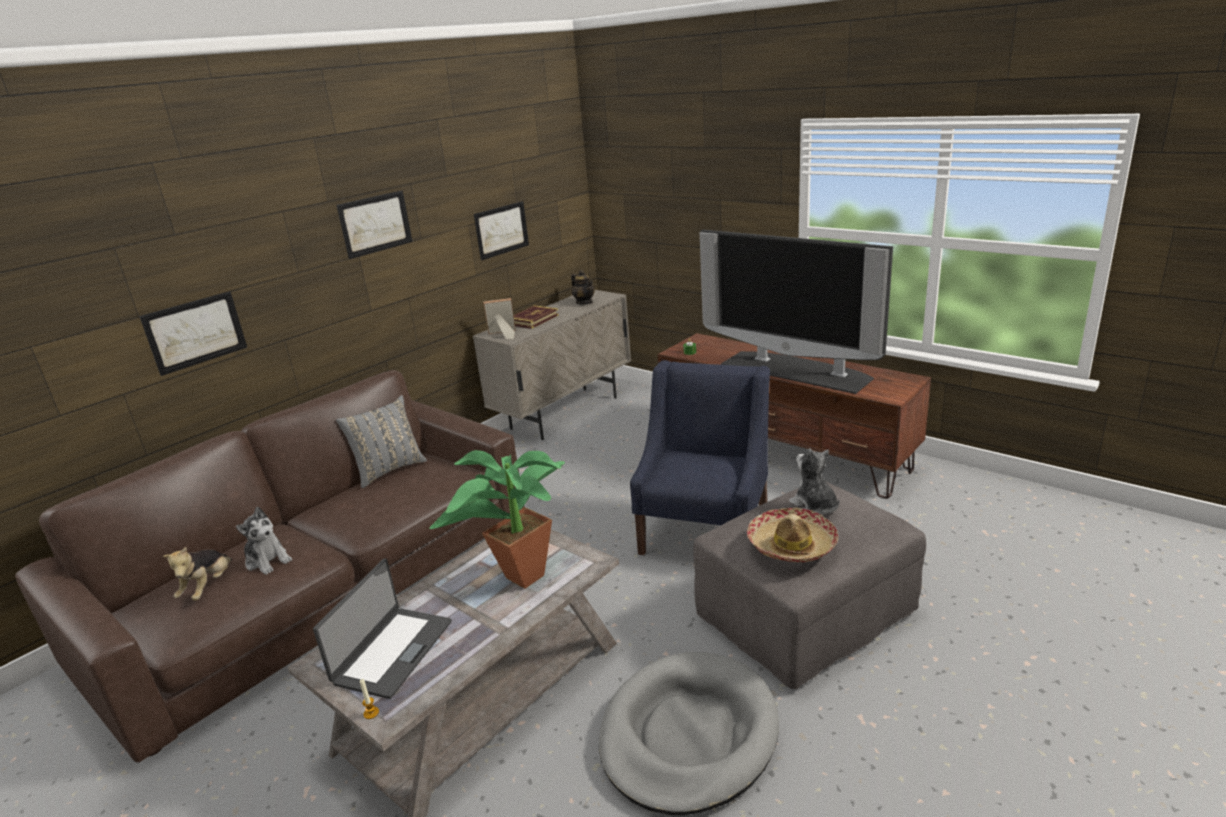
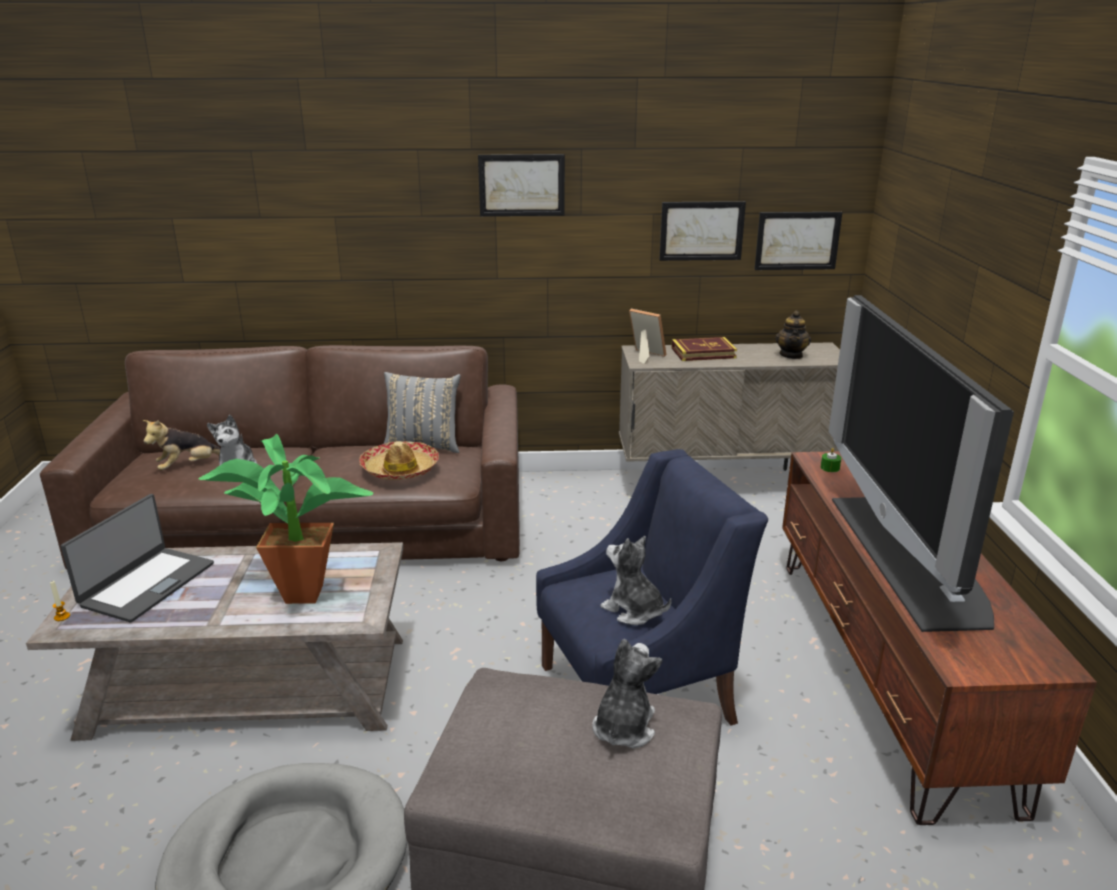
camera: 45 degrees right, 0 degrees up
(195, 332) = (305, 246): picture -> picture (797, 240)
(392, 651) = (146, 584): laptop -> laptop turned 45 degrees counterclockwise
(715, 466) = (633, 610): none -> plush toy
(792, 545) = (515, 744): hat -> hat (400, 469)

